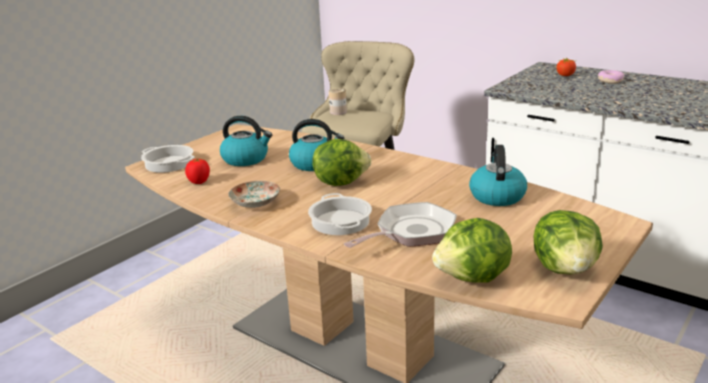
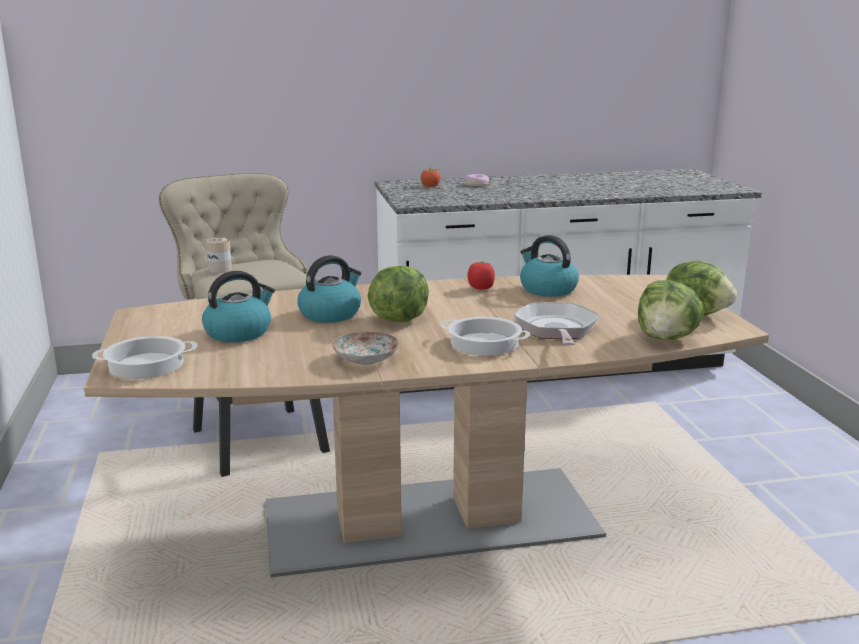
camera: 50 degrees left, 5 degrees down
(199, 182) = (244, 366): tomato -> tomato (481, 288)

